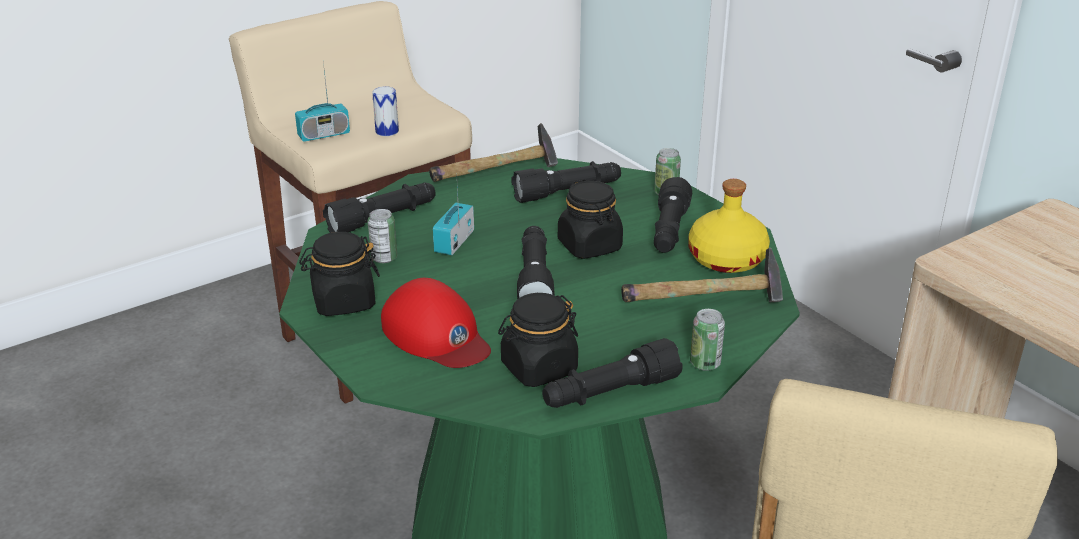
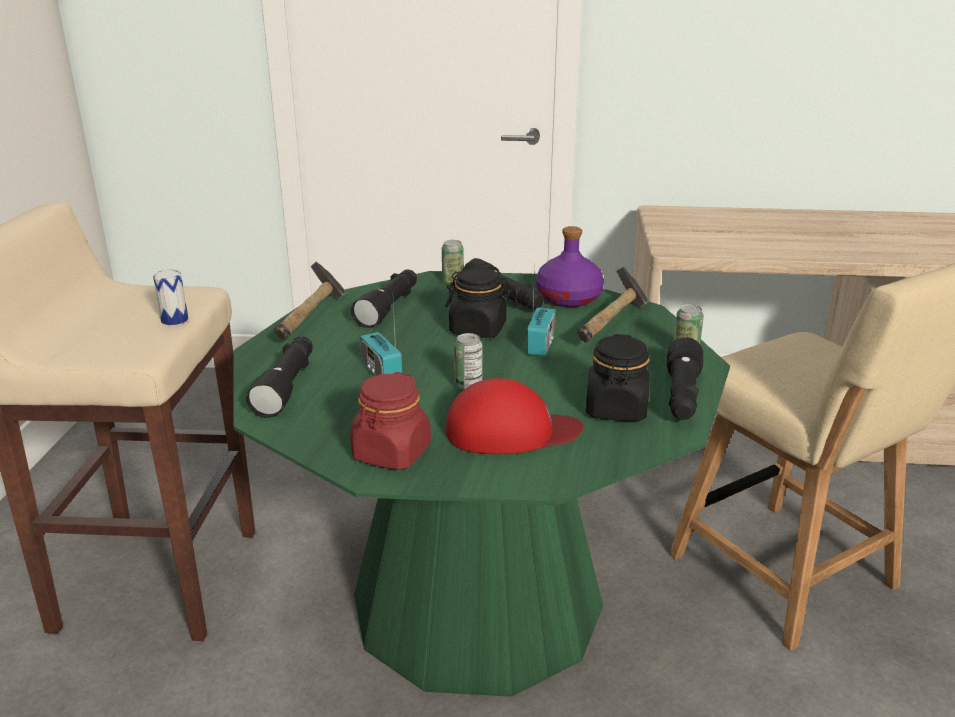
camera: 50 degrees left, 5 degrees down
(324, 135) = (115, 346): radio -> radio (540, 345)
(343, 302) = (391, 453): black jar -> red jar
(384, 258) = (352, 409): can -> can (468, 385)
(534, 278) = (489, 363): black flashlight -> none
(727, 259) = (569, 298): yellow bottle -> purple bottle

